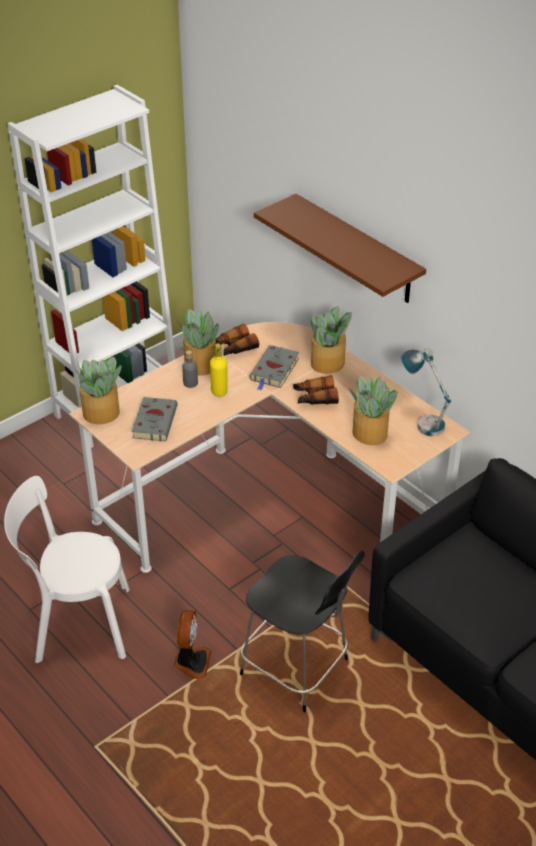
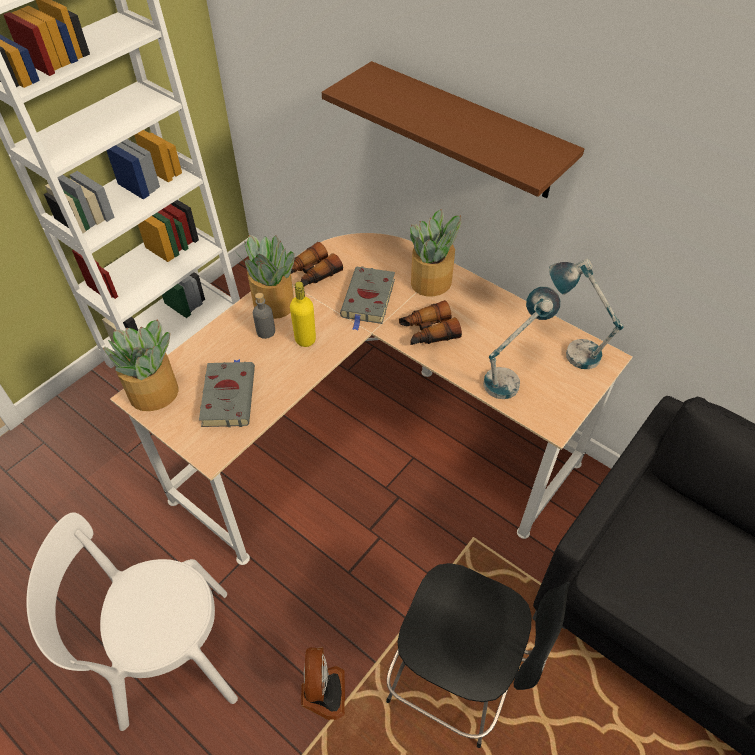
camera: 10 degrees left, 10 degrees up
(370, 433) = (511, 376): potted plant -> table lamp

